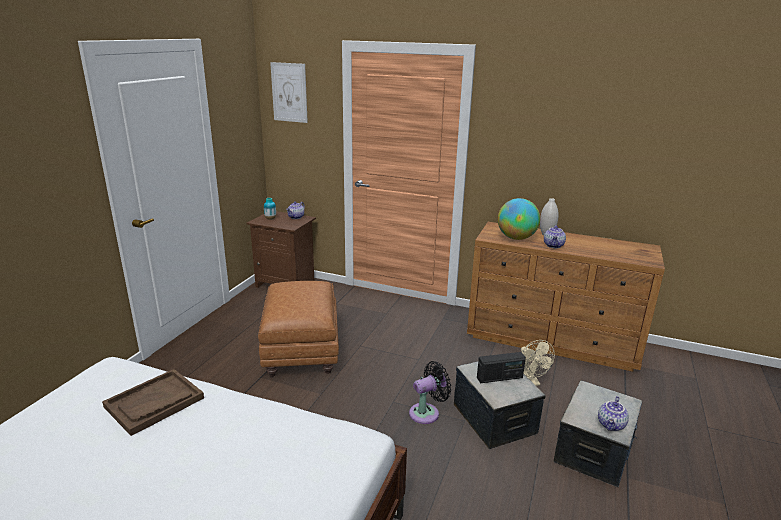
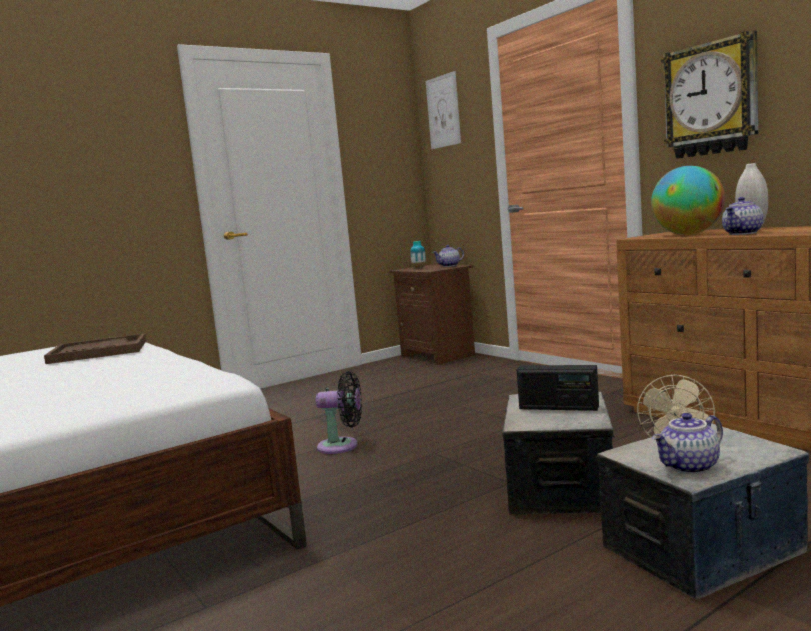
camera: 35 degrees right, 15 degrees down
(302, 352) = (383, 404): brown ottoman -> none
(427, 412) = (466, 468): black fan -> black fan (342, 446)
(522, 147) = (711, 99): none -> wall clock

